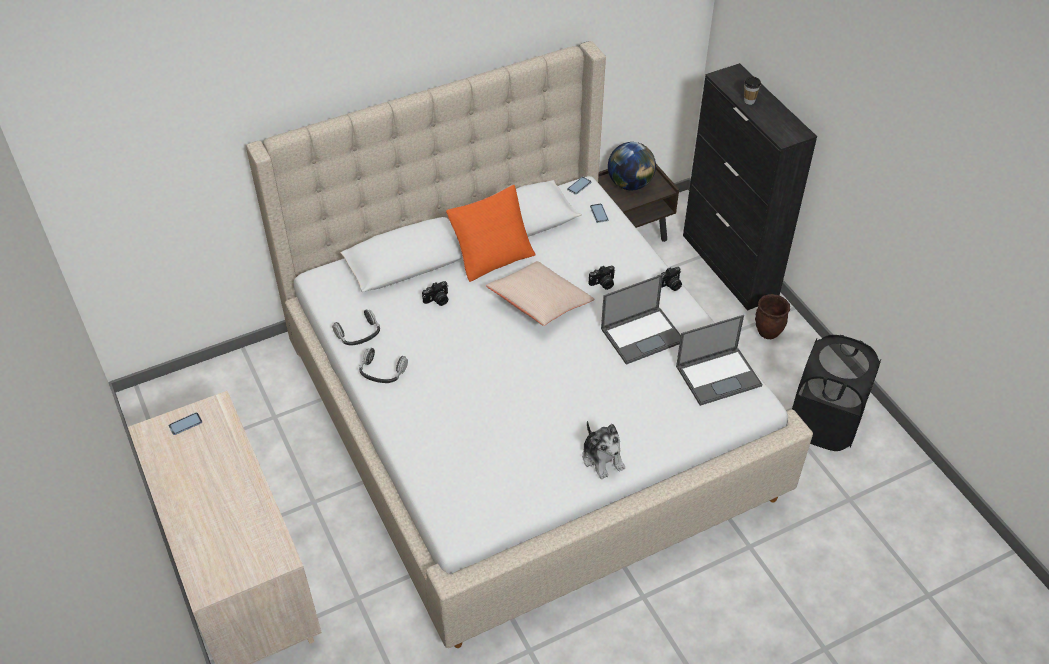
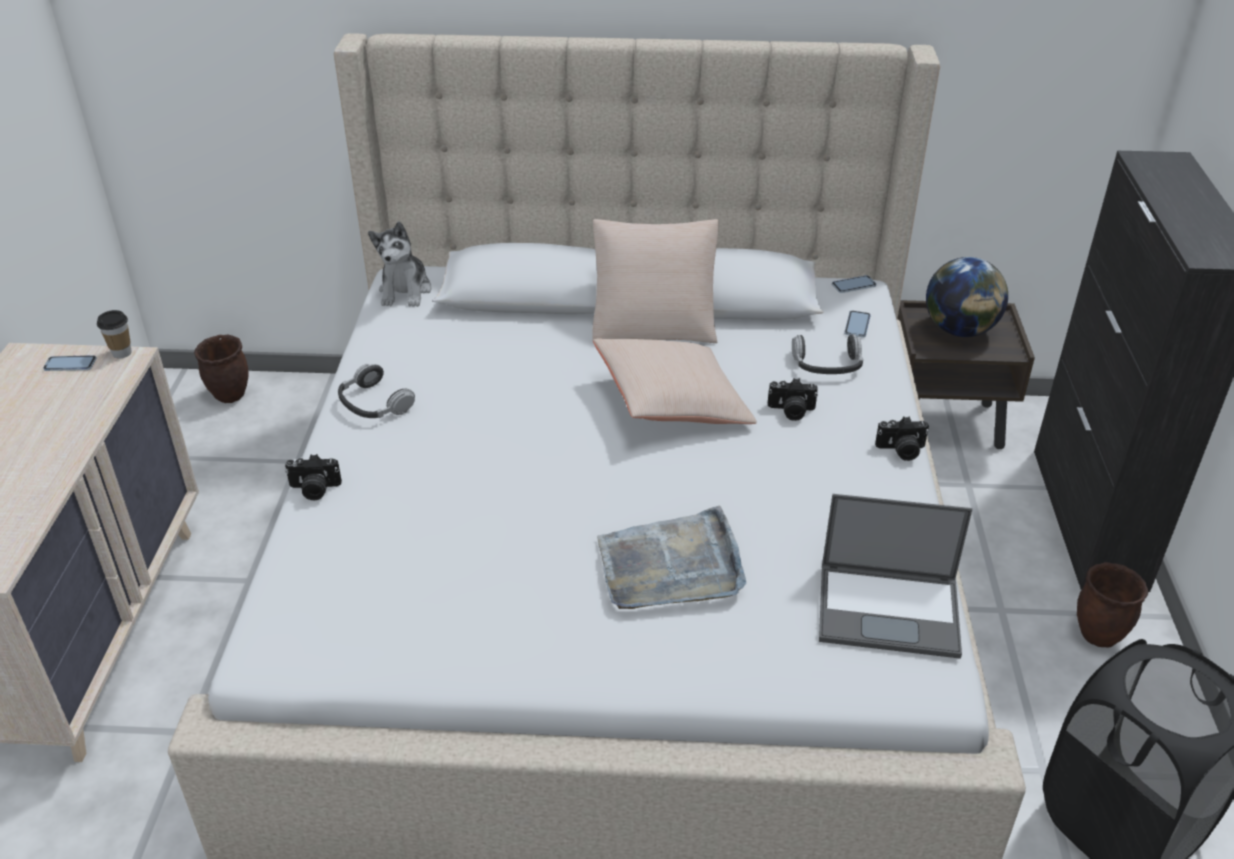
camera: 30 degrees right, 10 degrees down
(186, 391) = (229, 395): none -> brown planter
(358, 333) = (389, 350): headphones -> headphones (827, 364)
(437, 300) = (529, 349): camera -> camera (314, 489)
(492, 255) = (654, 324): orange pillow -> beige pillow
(602, 458) = (583, 650): plush toy -> plush toy (405, 291)
(609, 397) = (671, 566): none -> grey tray
(643, 335) = (800, 500): laptop -> none
(749, 101) = (1172, 197): cup -> cup (122, 353)

